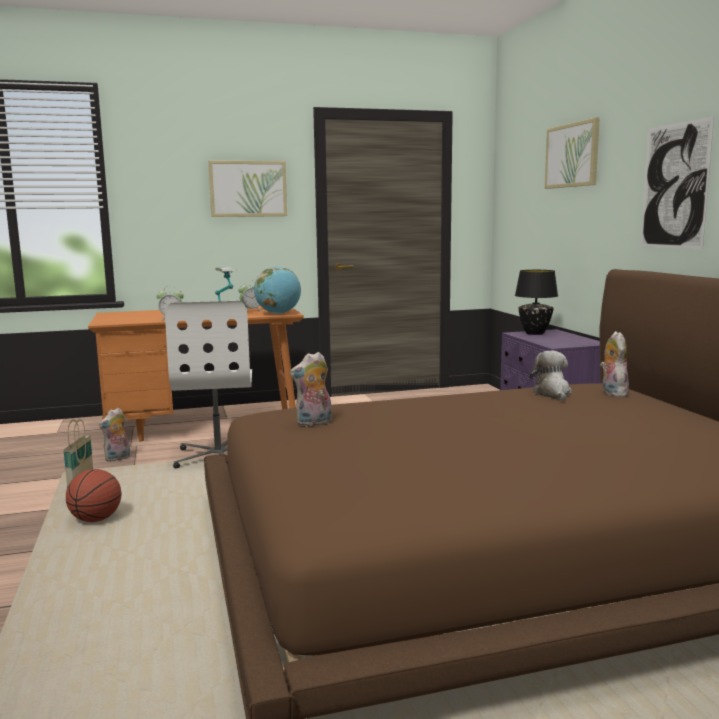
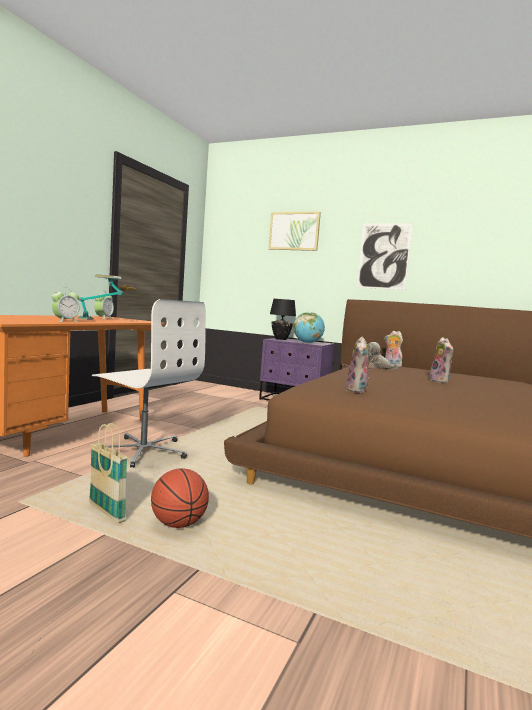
camera: 50 degrees left, 5 degrees down
(118, 458) = (46, 475): plush toy -> plush toy (440, 381)
(248, 189) = (65, 206): picture -> none
(278, 313) = (140, 321): globe -> globe (307, 343)

